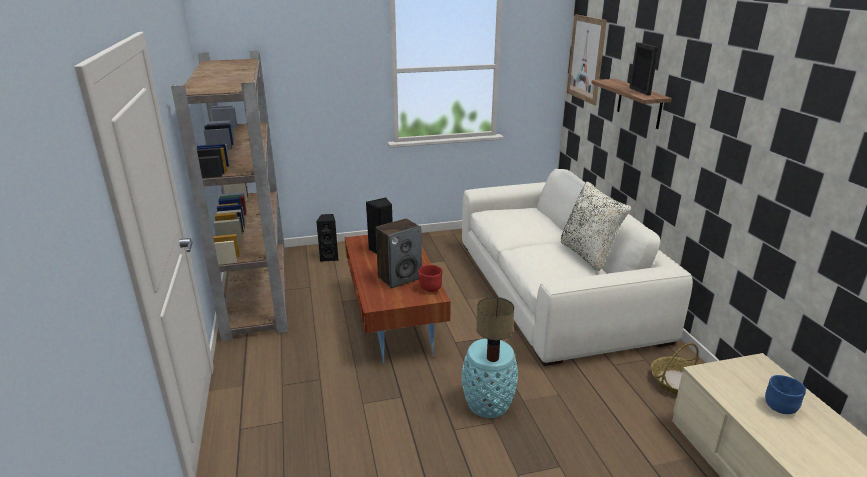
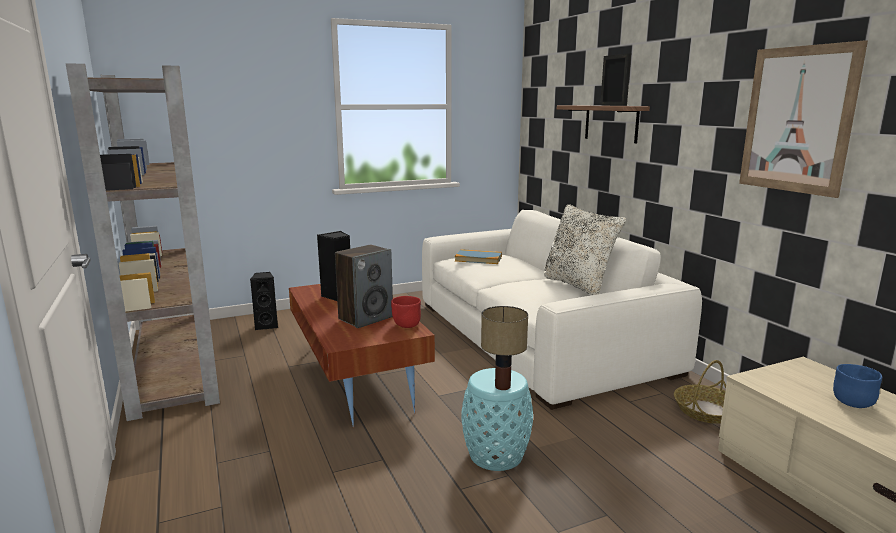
camera: 10 degrees left, 10 degrees down
(508, 216) = (478, 259): none -> book
(586, 59) = (542, 95): picture -> picture (797, 120)

